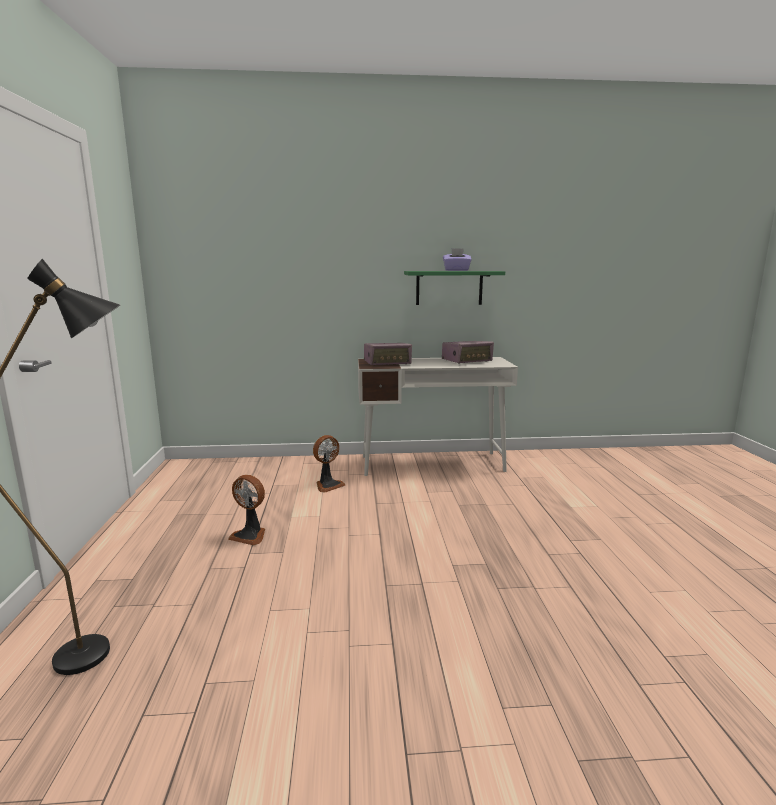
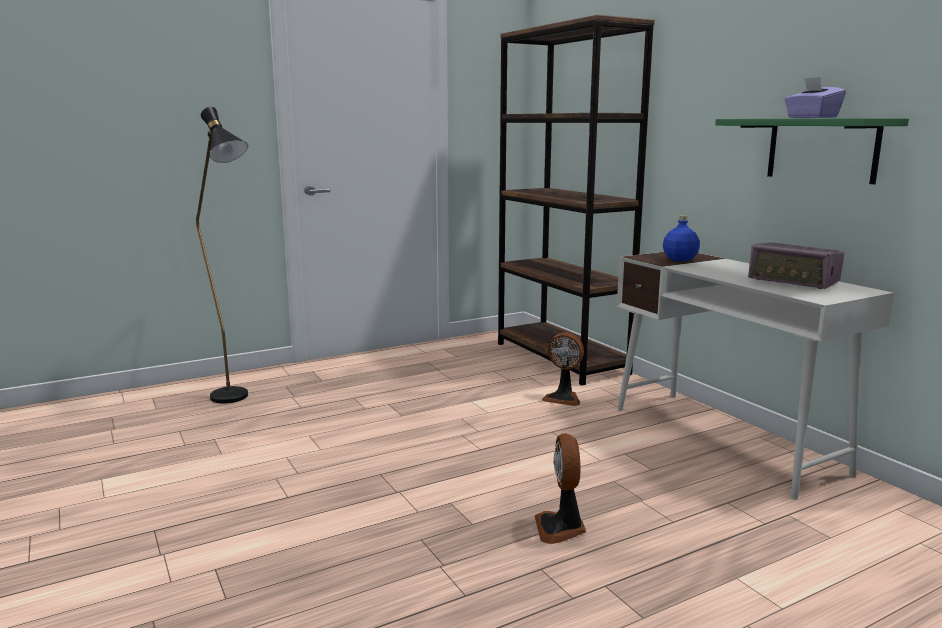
camera: 65 degrees right, 0 degrees up
(250, 535) = (418, 395): fan -> fan (561, 528)
(256, 466) = (561, 358): none -> brown bookcase
(387, 363) = (680, 259): radio -> blue bottle

